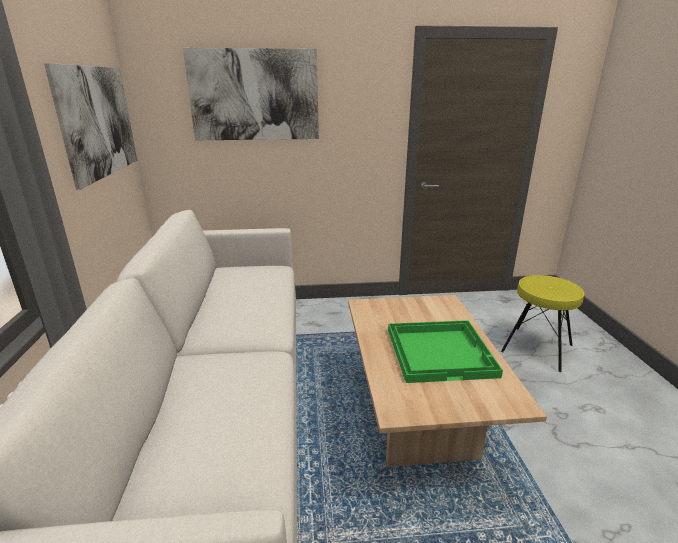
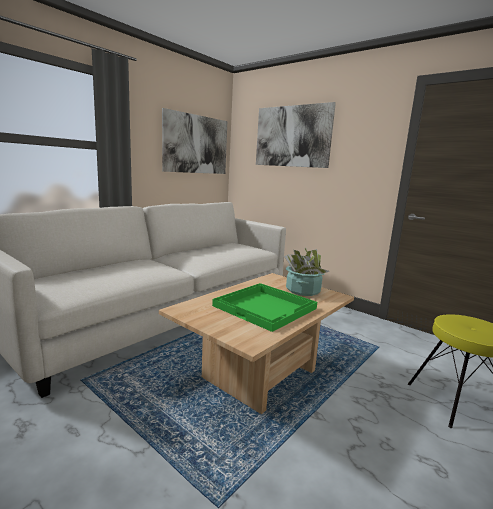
camera: 45 degrees right, 10 degrees down
(417, 310) = (303, 290): none -> potted plant

